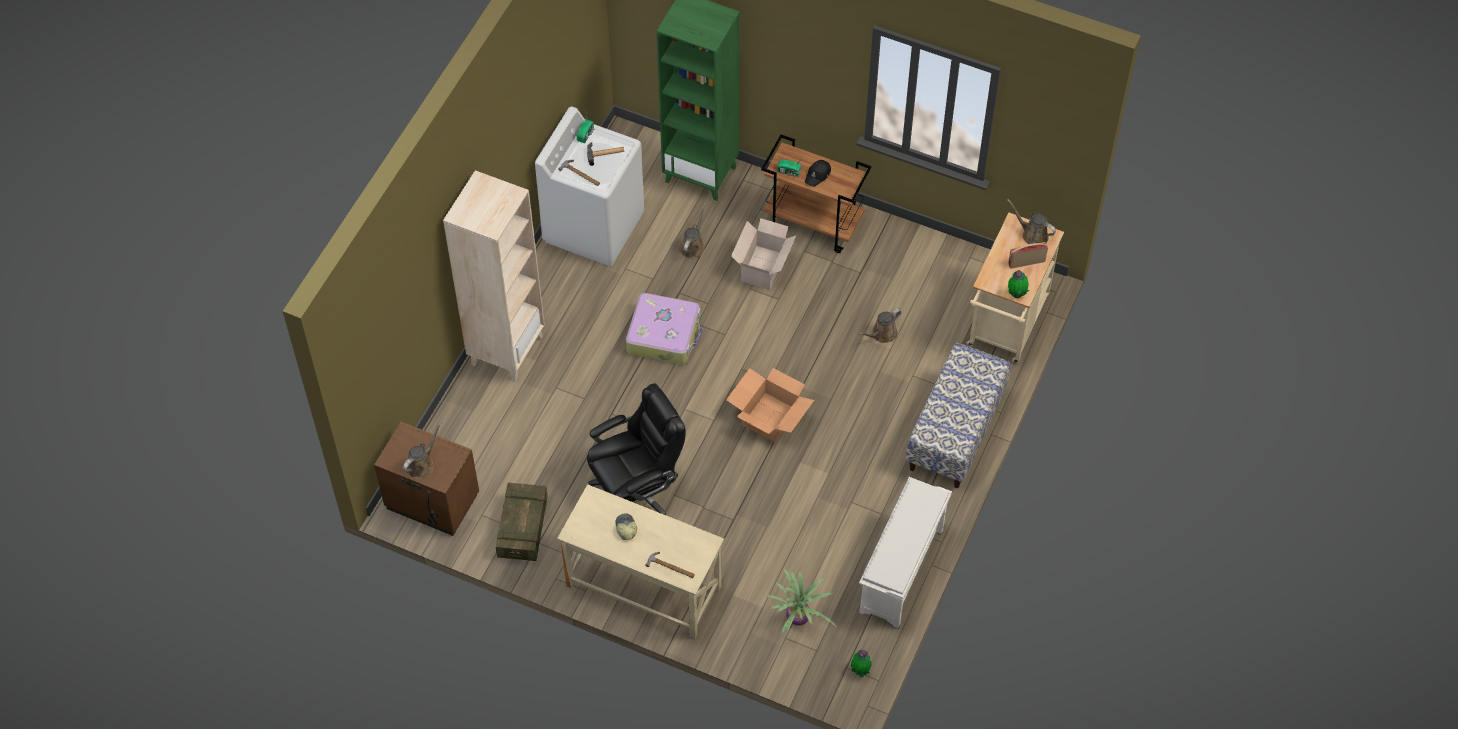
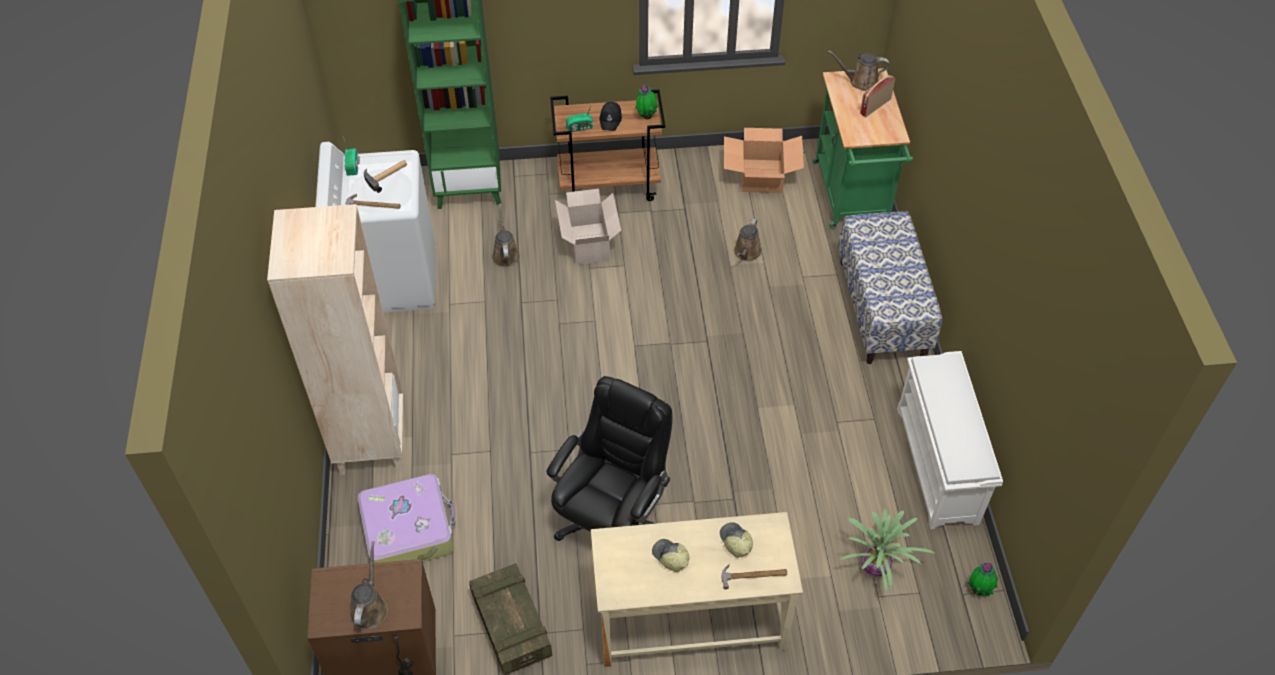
camera: 30 degrees left, 5 degrees down
(664, 335) = (533, 348): suitcase -> suitcase (409, 529)
(675, 540) = (735, 542): none -> cap
(769, 417) = (696, 379): cardboard box -> cardboard box (760, 176)
(1005, 327) = (852, 198): beige cart -> green cart
(1016, 294) = (890, 136): potted plant -> potted plant (646, 116)

